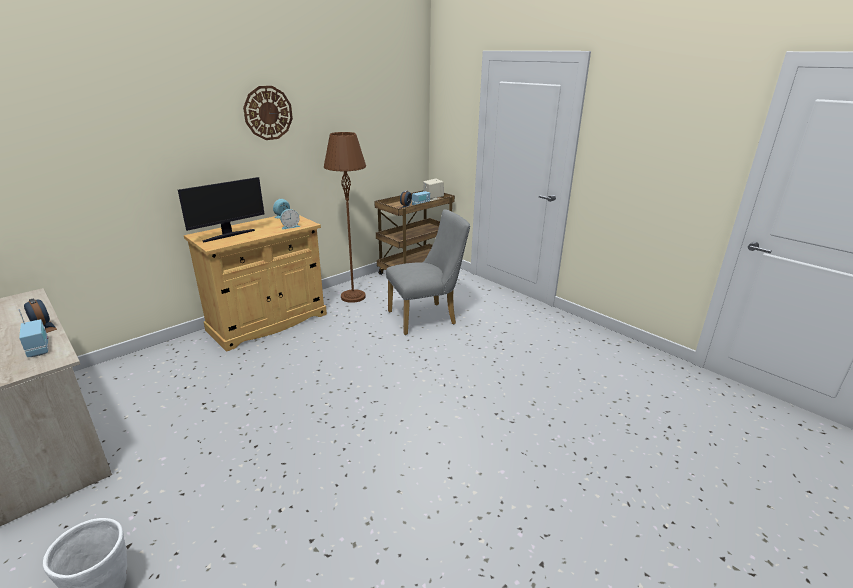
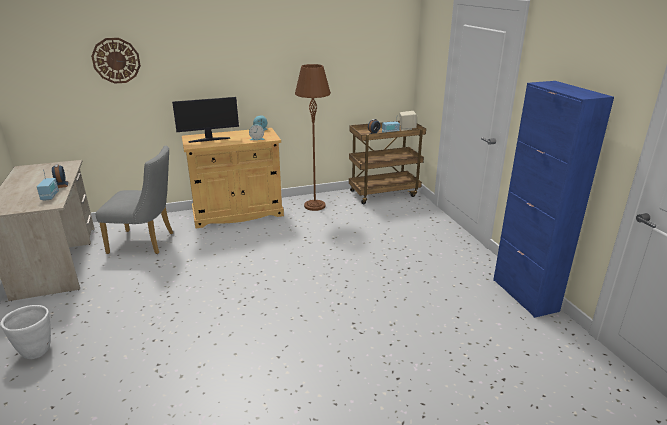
camera: 25 degrees right, 0 degrees up
(268, 113) = (256, 46): wall clock -> wall clock (116, 60)
(427, 317) = (361, 234): grey chair -> grey chair (146, 243)
(618, 342) = (524, 295): none -> blue cabinet

